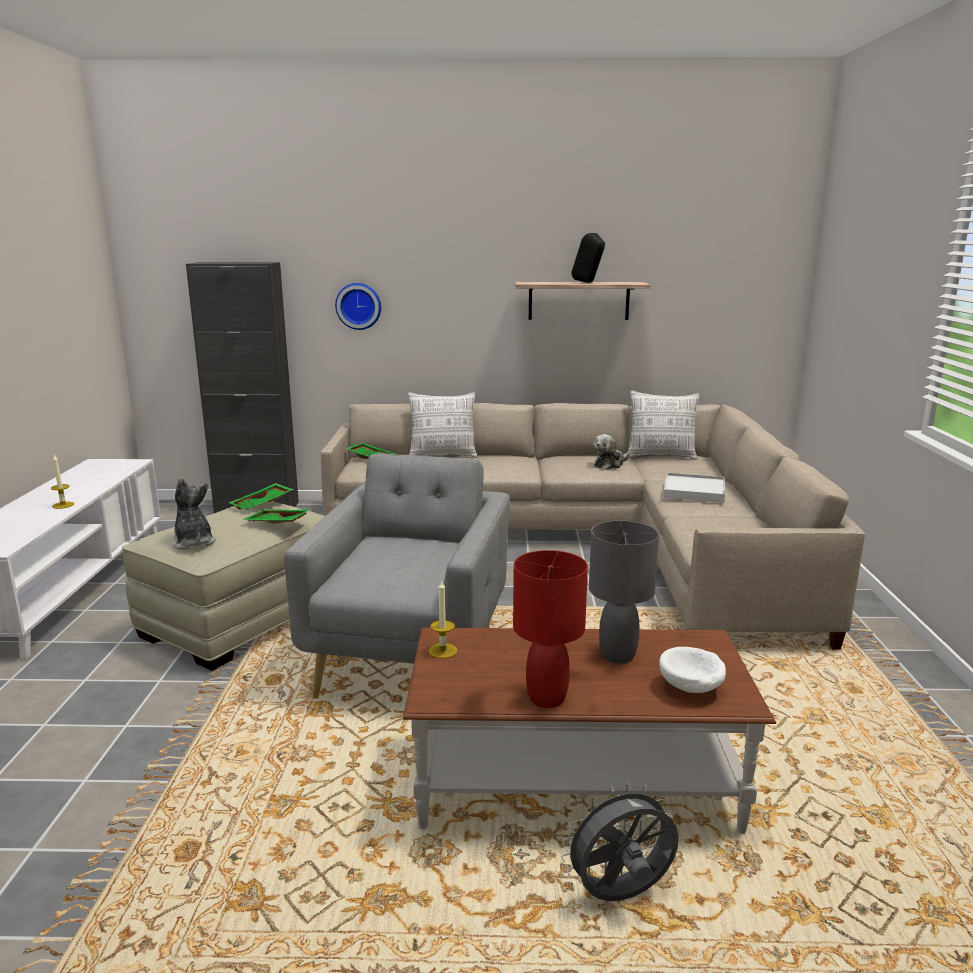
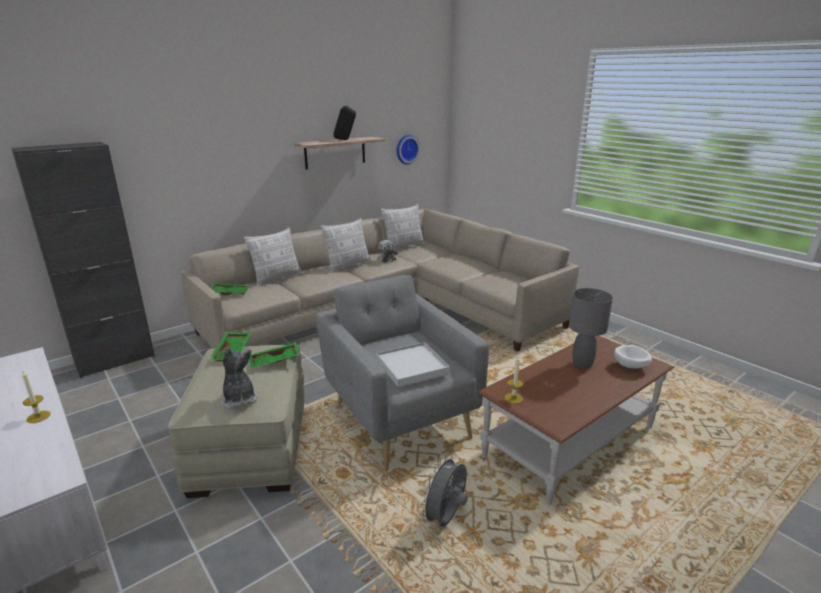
camera: 40 degrees left, 5 degrees up
(193, 542) = (239, 399): plush toy -> plush toy turned 45 degrees clockwise
(359, 306) = (178, 173): wall clock -> wall clock (406, 149)
(545, 461) = (348, 266): none -> pillow
(546, 698) = (596, 398): red table lamp -> none
(621, 896) = (656, 480): grey fan -> grey fan (446, 519)
(693, 491) = (456, 264): white tray -> white tray (411, 367)

